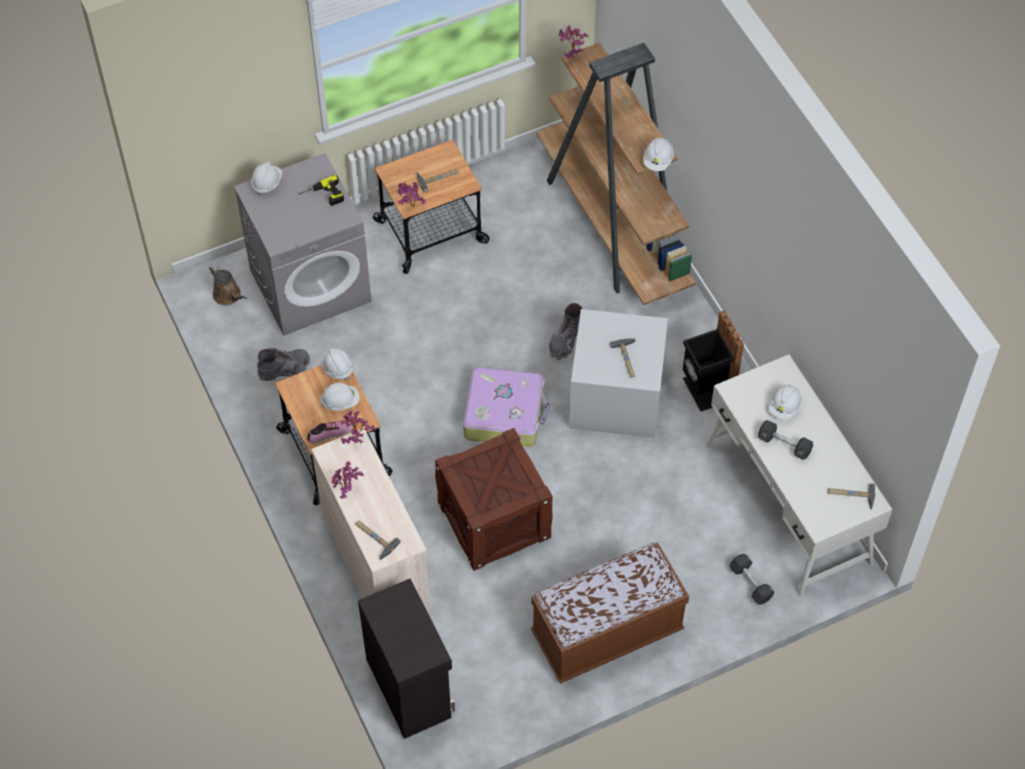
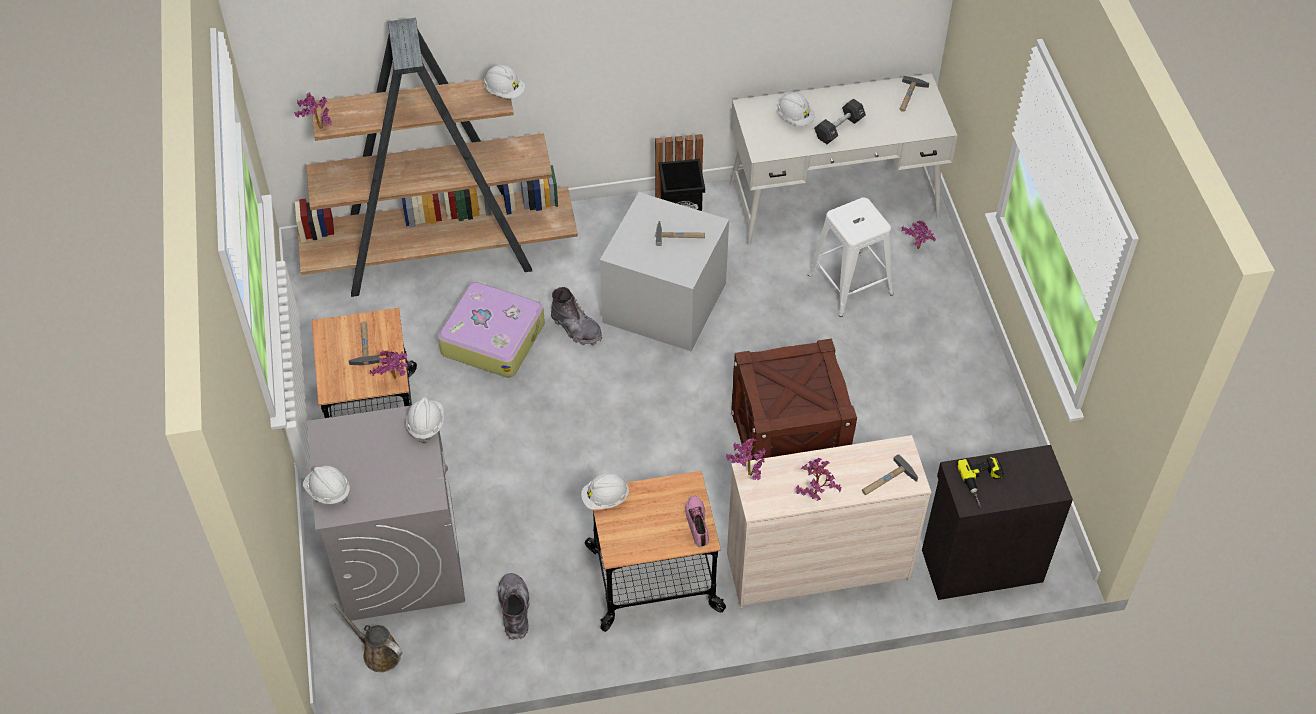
camera: 75 degrees left, 5 degrees down
(228, 296) = (378, 653): brown watering can -> brown watering can turned 120 degrees counterclockwise
(323, 196) = (376, 435): power drill -> power drill (983, 484)
(340, 402) = (655, 504): white hard hat -> white hard hat (426, 424)
(505, 413) = (654, 403): suitcase -> suitcase (493, 338)
(607, 633) = (949, 375): brown bench -> none
(688, 535) = (850, 284): none -> white stool
(750, 583) = (916, 249): black dumbbell -> potted plant

